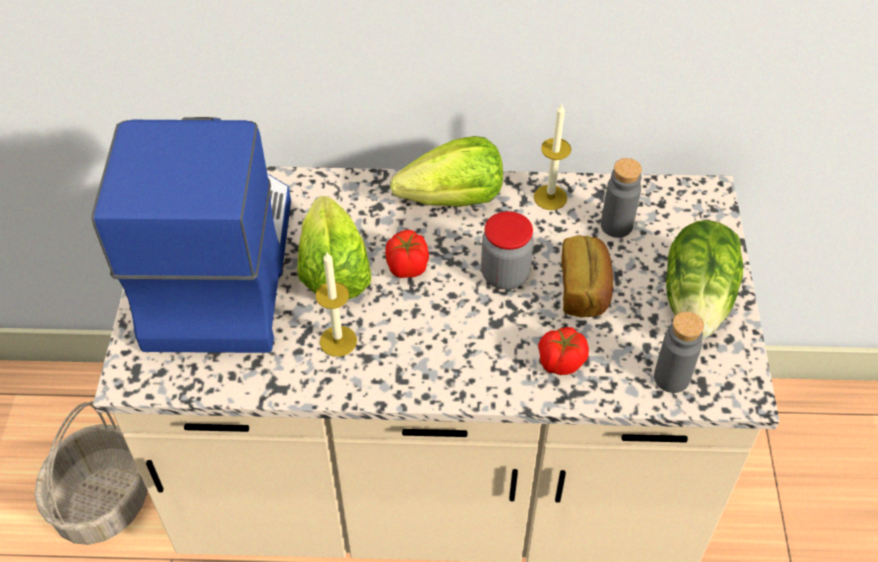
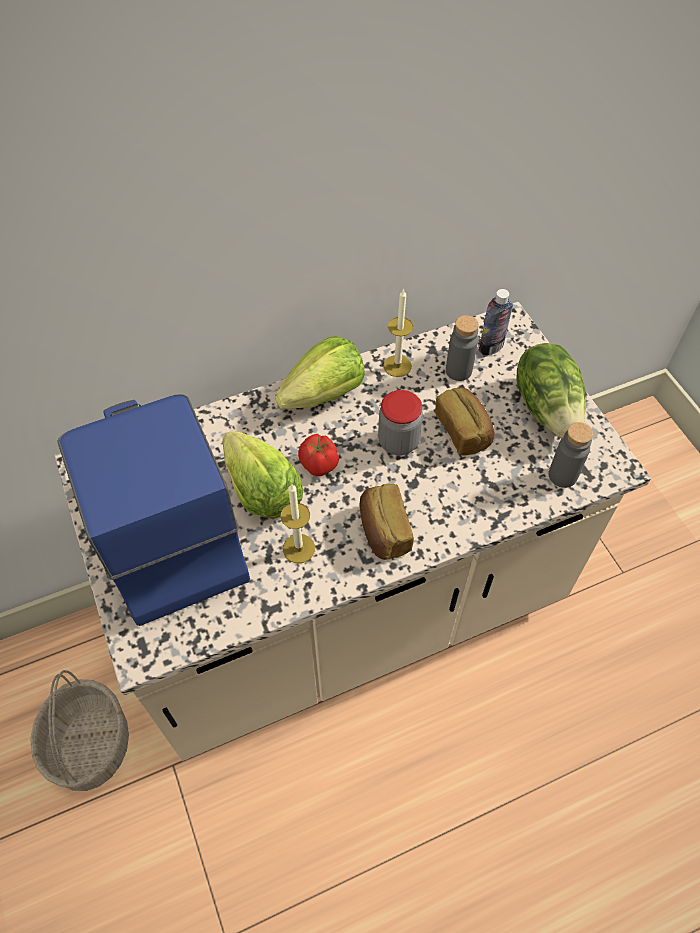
camera: 25 degrees left, 5 degrees up
(435, 358) = (383, 531): none -> bread
(560, 362) = (478, 495): tomato -> none
(669, 213) = (491, 347): none -> bottle

